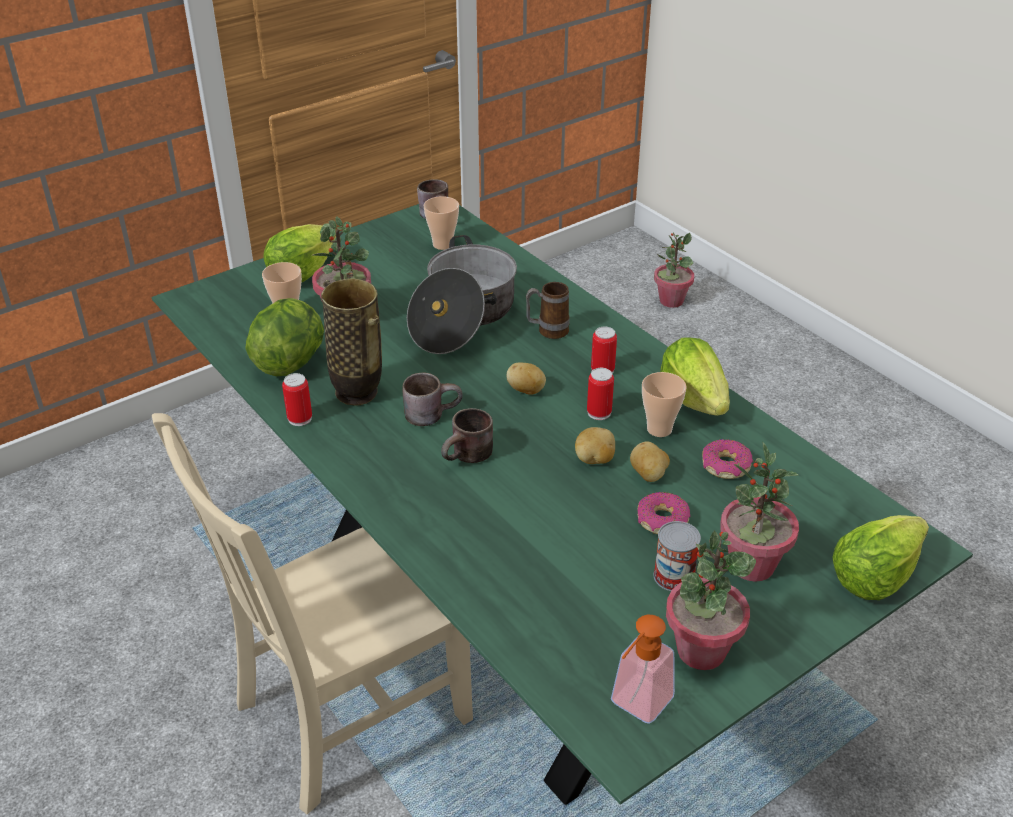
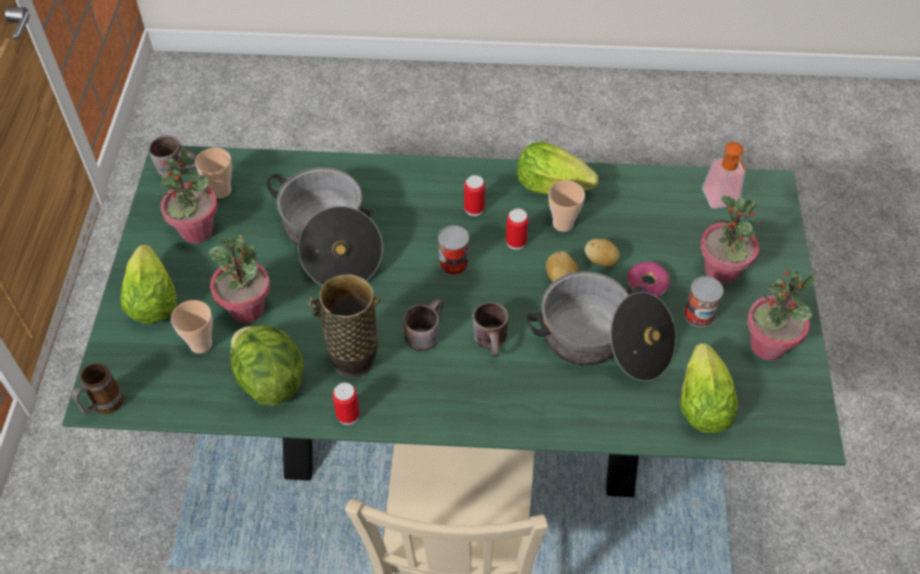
camera: 50 degrees left, 15 degrees up
(526, 391) = (453, 263): potato -> can
(547, 331) = (399, 206): mug -> mug (103, 406)
(553, 526) = (602, 342): none -> cooking pot
(636, 706) = (785, 407): soap dispenser -> soap dispenser (722, 202)
(671, 301) = (263, 99): potted plant -> potted plant (196, 231)
(725, 466) = (627, 219): donut -> none
(873, 577) = (776, 226): lettuce -> lettuce (702, 405)

